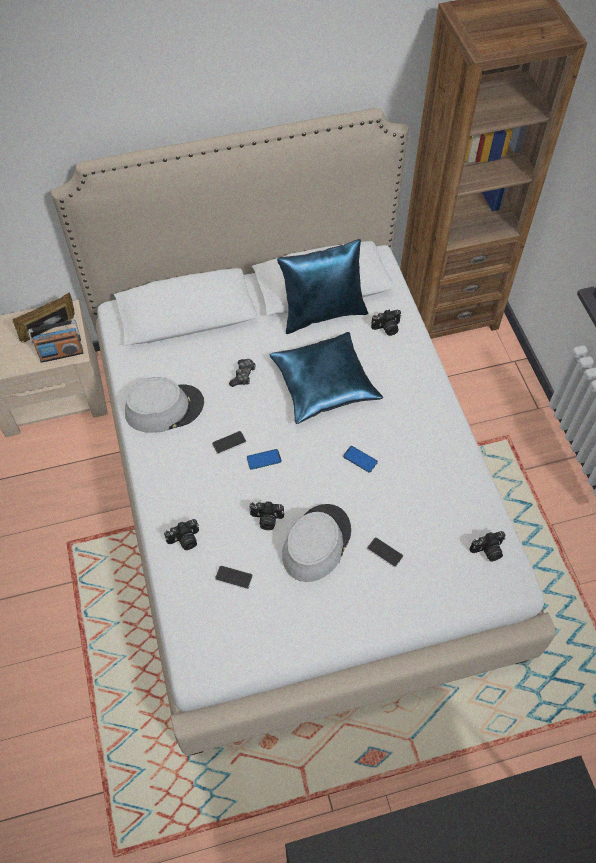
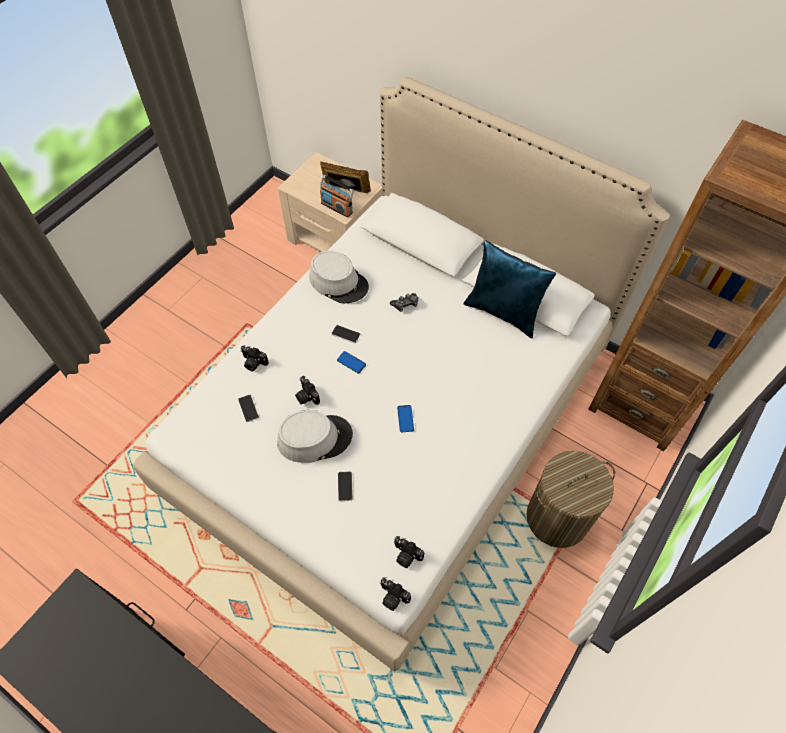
camera: 50 degrees right, 0 degrees up
(324, 384) = (446, 354): blue pillow -> none
(387, 328) = (532, 358): camera -> camera (392, 597)
(492, 442) = (557, 517): none -> laundry basket

